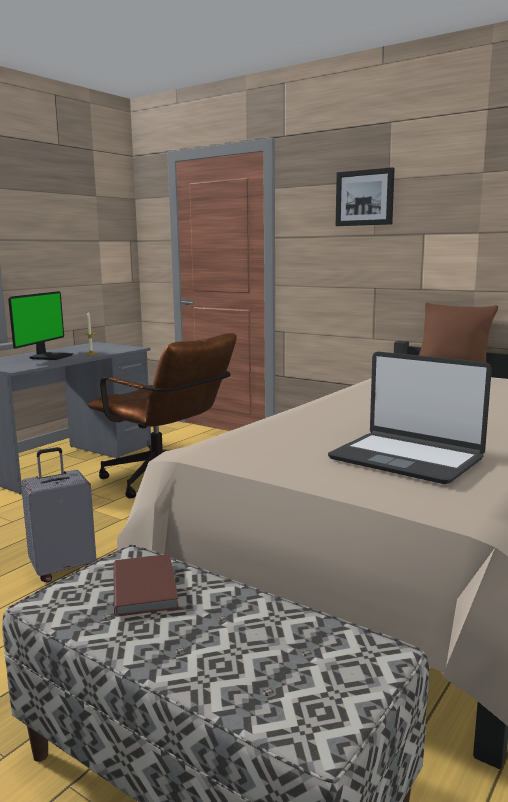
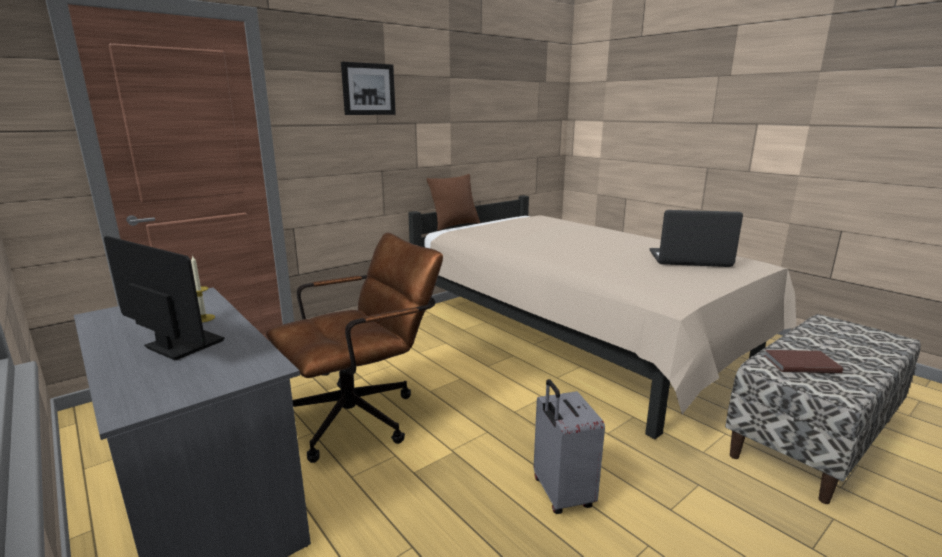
camera: 75 degrees left, 5 degrees up
(406, 459) = (689, 259): laptop -> laptop turned 135 degrees counterclockwise

